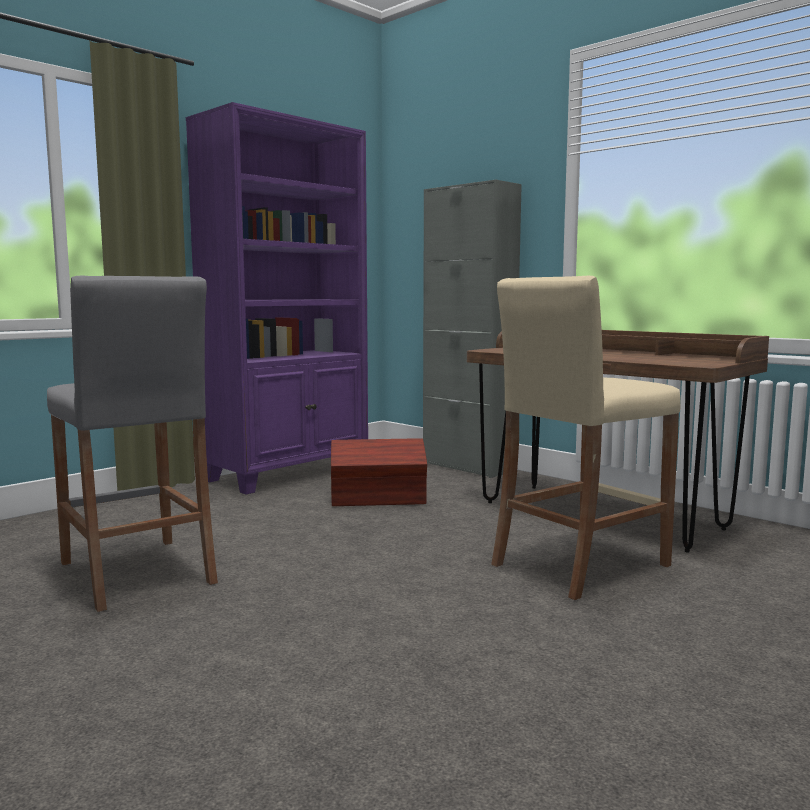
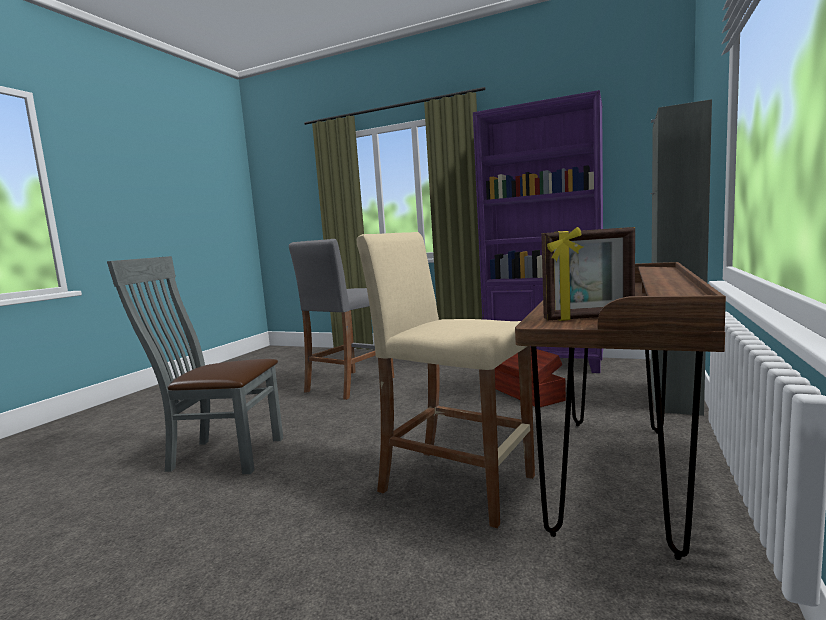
camera: 70 degrees right, 0 degrees up
(336, 708) = (220, 455): none -> grey chair
(693, 360) = (589, 318): none -> picture frame

